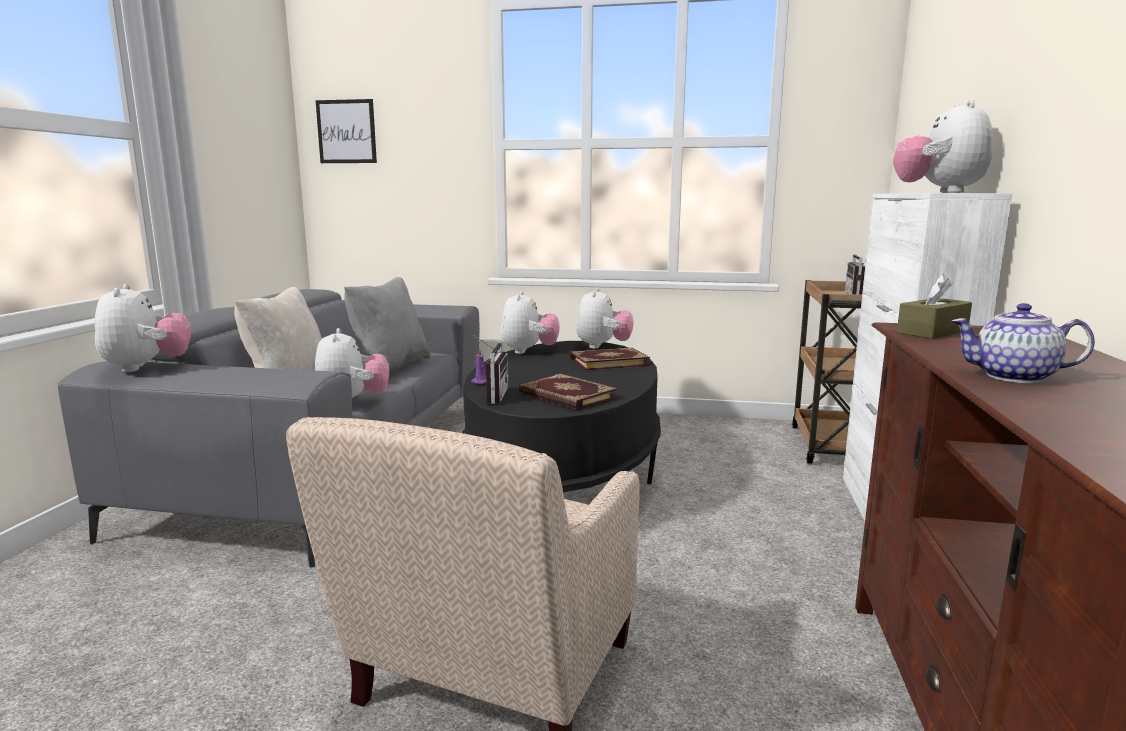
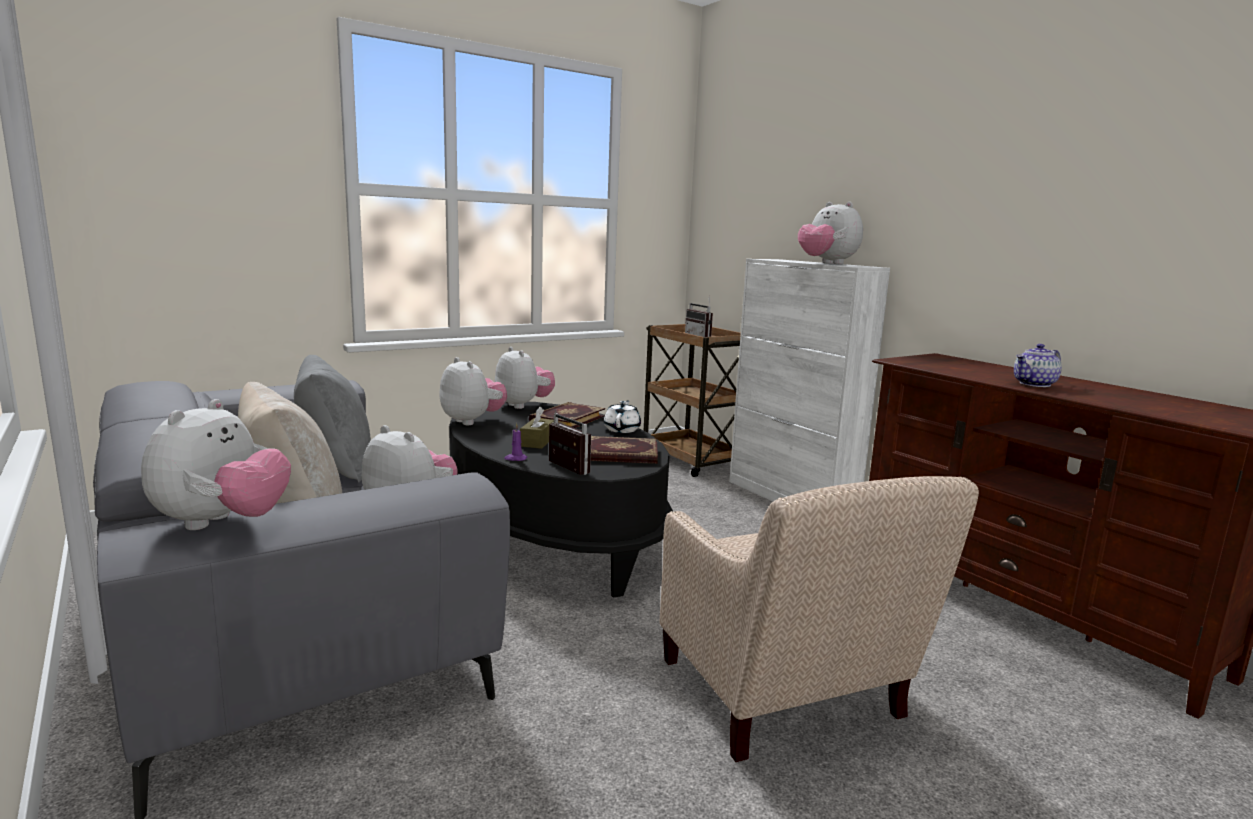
camera: 45 degrees left, 0 degrees up
(146, 367) = (222, 523): plush toy -> plush toy turned 75 degrees clockwise
(346, 131) = (116, 153): picture -> none
(632, 378) = (622, 429): none -> white teapot
(932, 332) = (919, 362): brown tissue box -> brown tissue box (537, 441)

